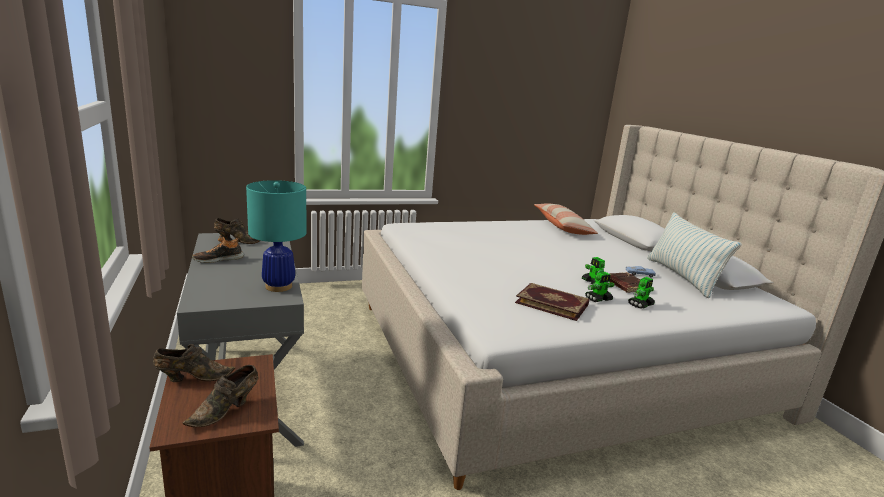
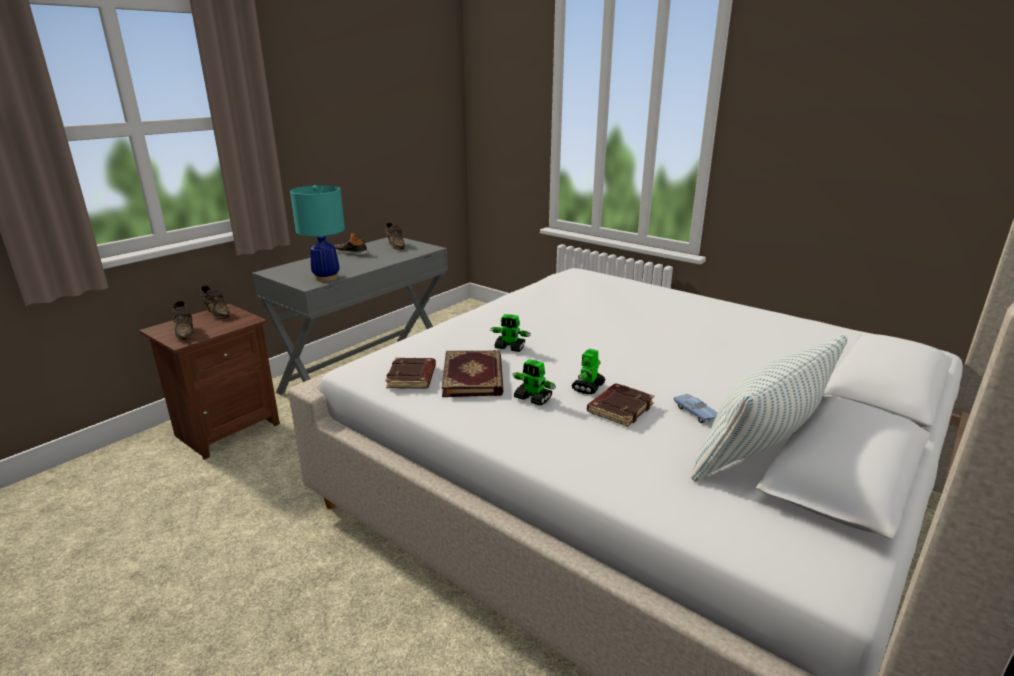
camera: 60 degrees right, 5 degrees up
(226, 410) = (185, 332): brown shoe -> brown shoe turned 120 degrees counterclockwise
(536, 321) = (412, 378): none -> brown book
(562, 227) = (793, 332): pillow -> none
(640, 304) = (562, 428): toy robot -> toy robot (510, 348)

